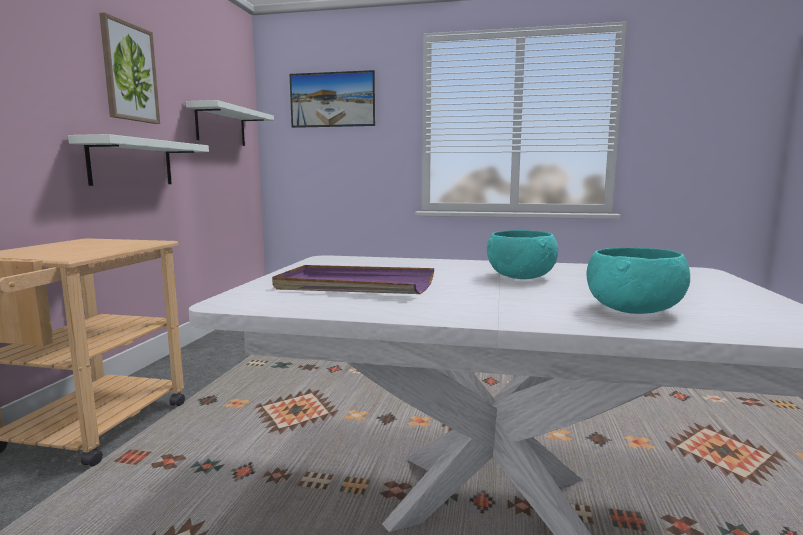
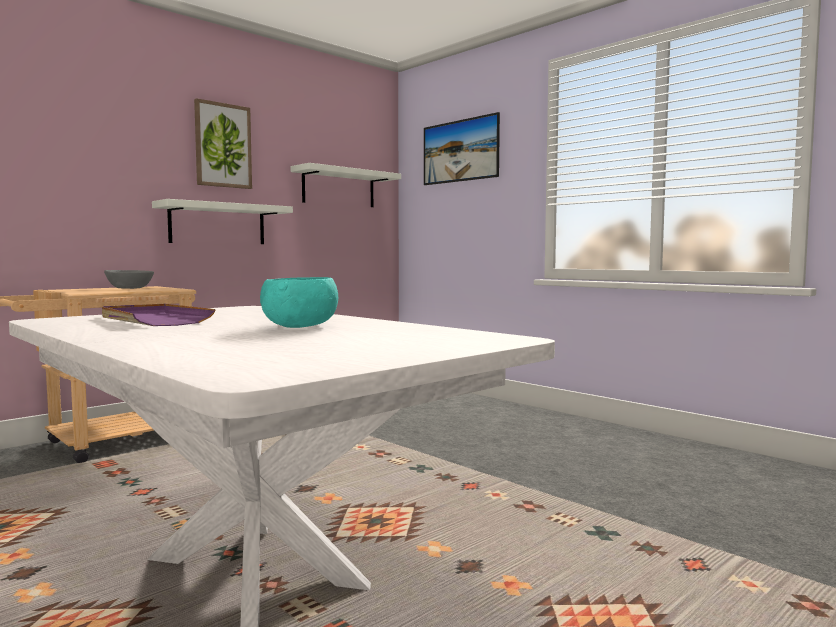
camera: 35 degrees right, 5 degrees down
(83, 244) = (130, 288): none -> grey bowl
(634, 310) = (225, 348): turquoise bowl -> none

